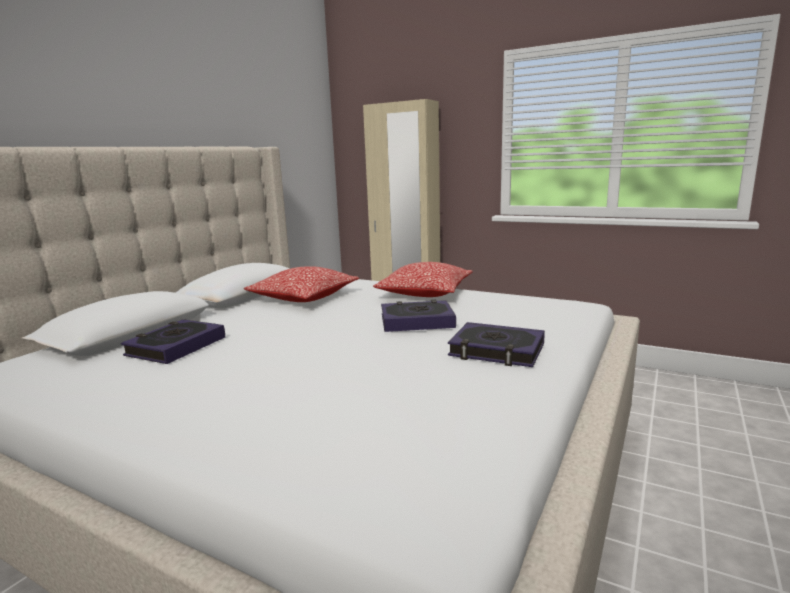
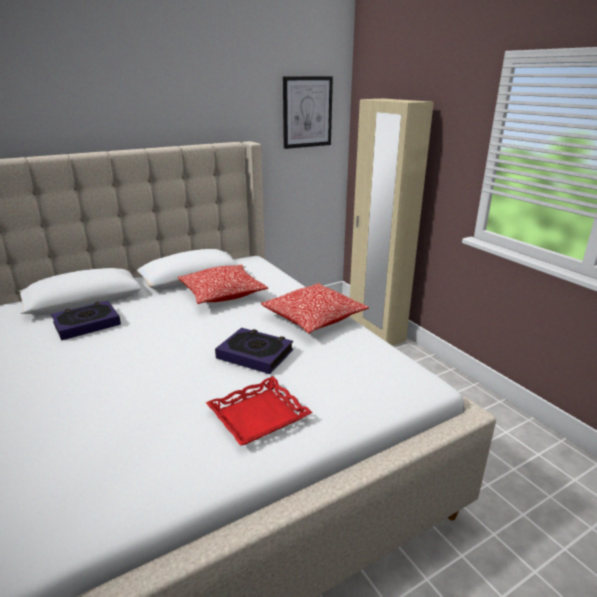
camera: 30 degrees right, 10 degrees up
(300, 123) = (307, 112): none -> picture
(496, 351) = (258, 416): book -> red tray

